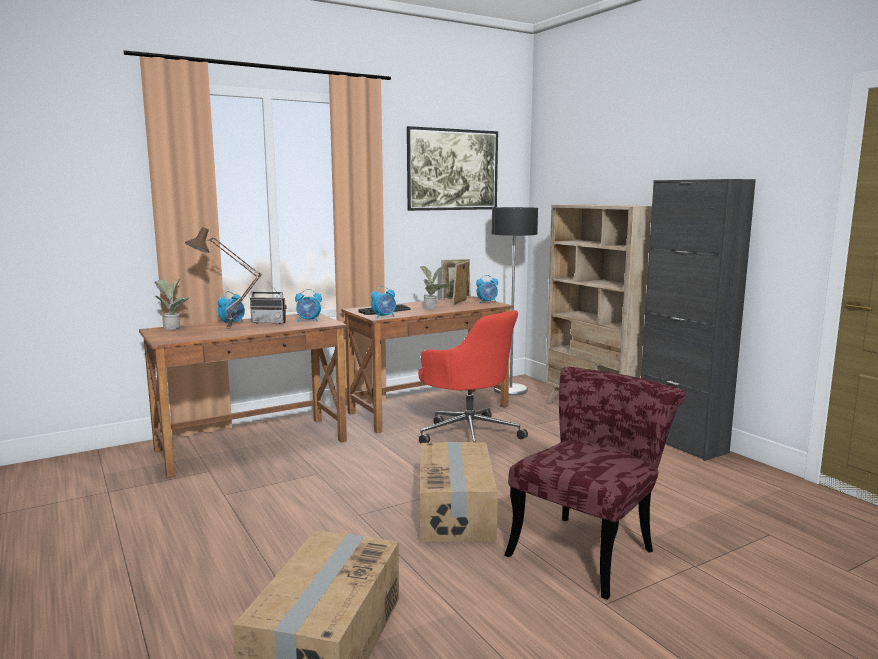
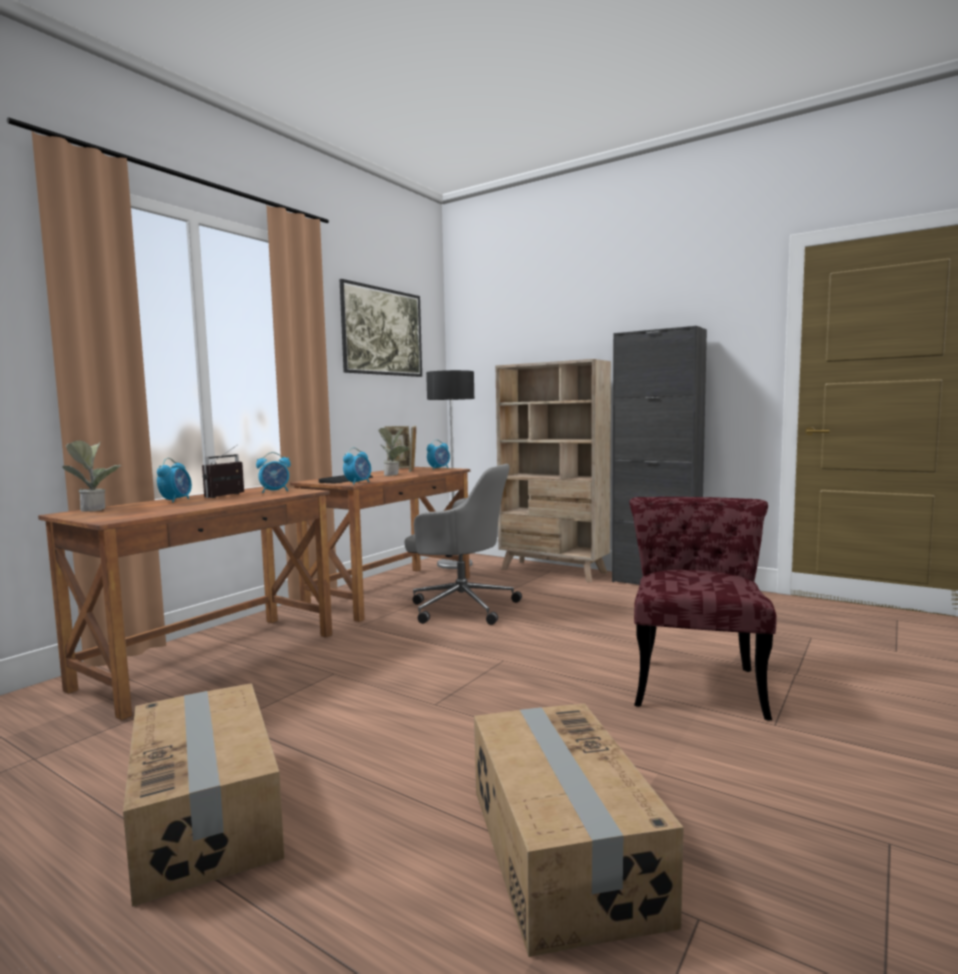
camera: 25 degrees left, 5 degrees down
(228, 329) = (184, 505): brown table lamp -> none
(270, 322) = (228, 496): radio -> radio turned 135 degrees clockwise
(456, 510) = (535, 676): cardboard box -> cardboard box (207, 813)
(469, 434) = (461, 607): red office chair -> grey office chair

